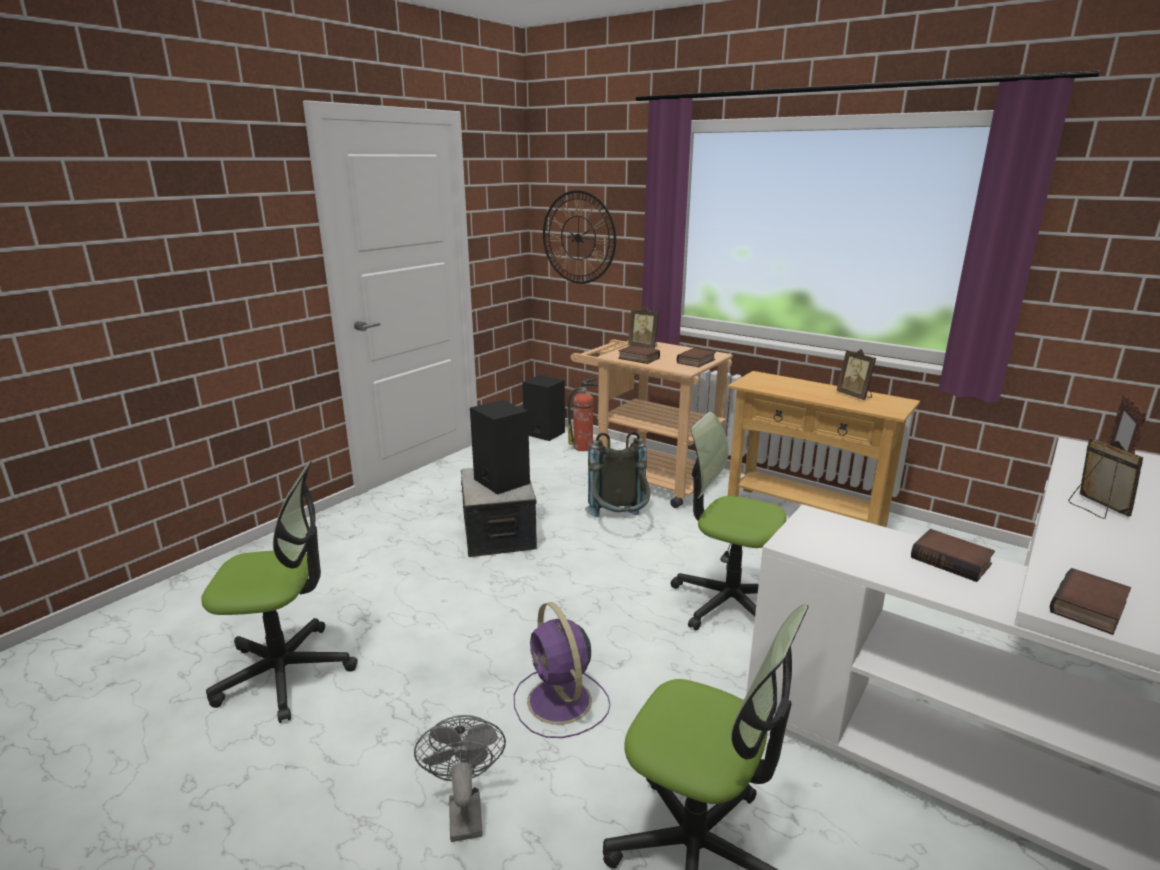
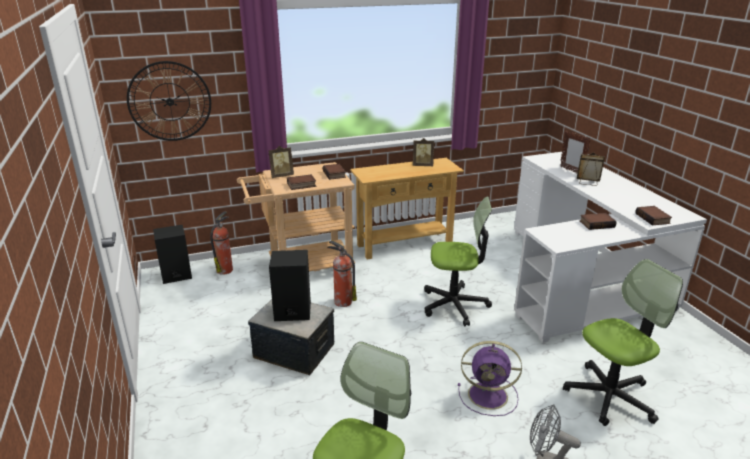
camera: 55 degrees left, 5 degrees up
(619, 524) = (342, 301): grey backpack -> fire extinguisher
(727, 602) = (454, 305): office chair -> office chair turned 150 degrees counterclockwise

